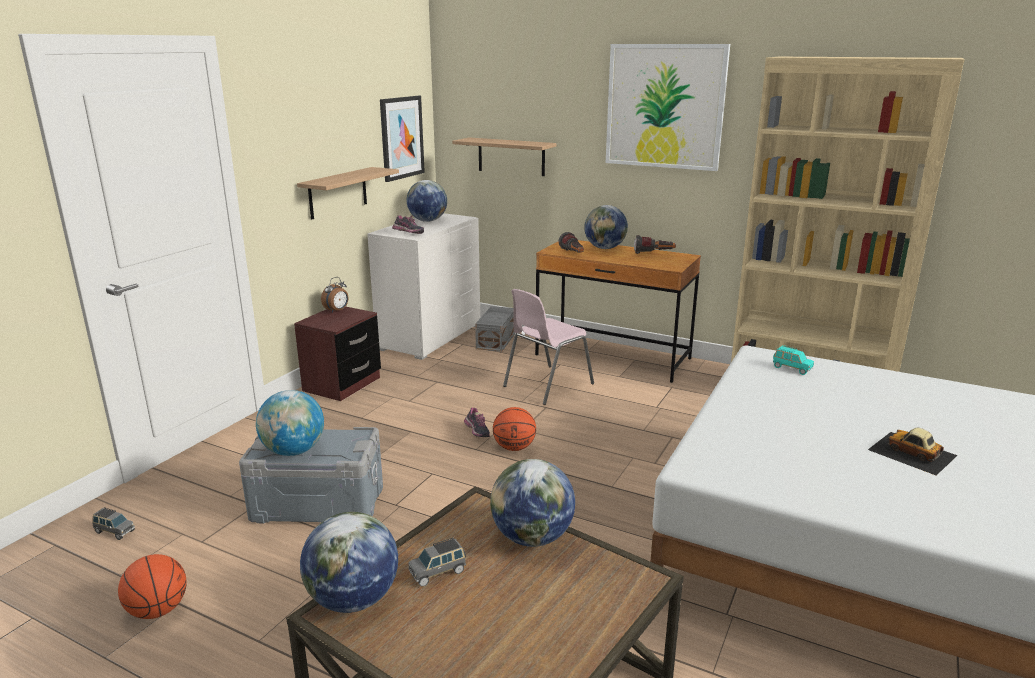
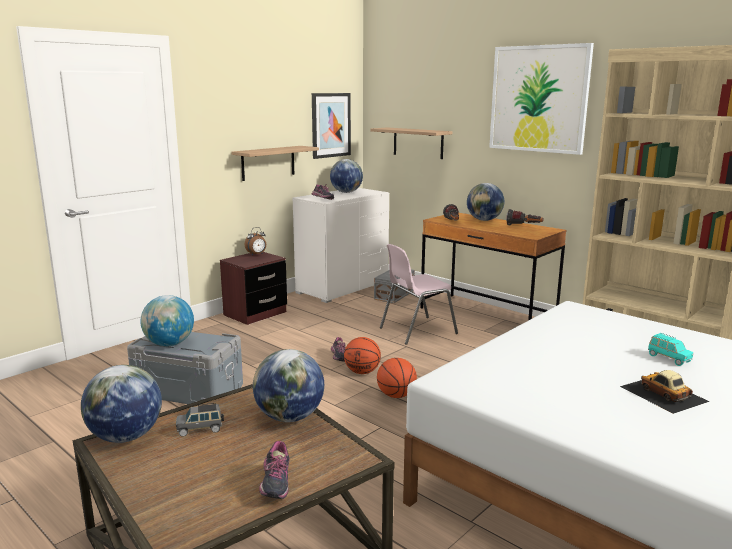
camera: 15 degrees right, 5 degrees down
(114, 531) = (41, 389): grey toy car -> none
(157, 610) = (38, 443): basketball -> basketball (396, 395)
(576, 631) = (274, 485): none -> shoe
(791, 368) = (596, 320): turquoise toy car -> turquoise toy car (668, 358)

